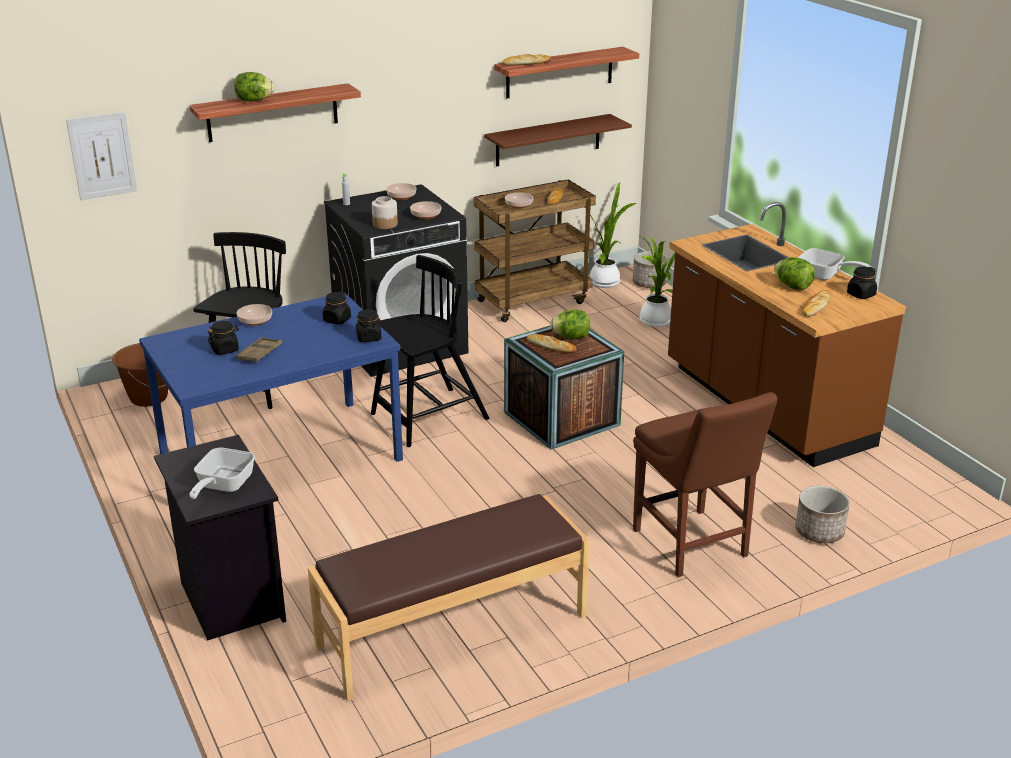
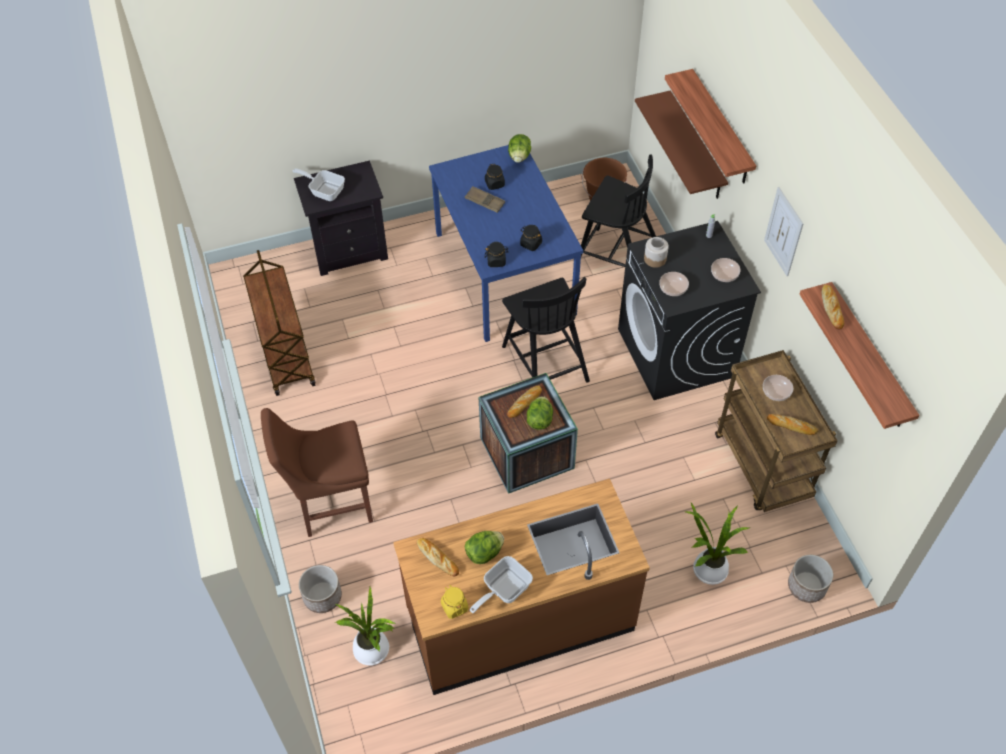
camera: 100 degrees right, 25 degrees up
(102, 156) = (658, 47): picture -> picture (783, 232)
(254, 100) = (700, 105): lettuce -> lettuce (519, 157)
(255, 321) = (538, 198): bowl -> none
(453, 631) = (284, 354): brown bench -> brown cart
(548, 140) = (843, 393): brown shelf -> brown shelf (696, 147)
(606, 281) = (812, 543): potted plant -> potted plant (373, 651)
(861, 295) = (454, 606): black jar -> yellow jar

